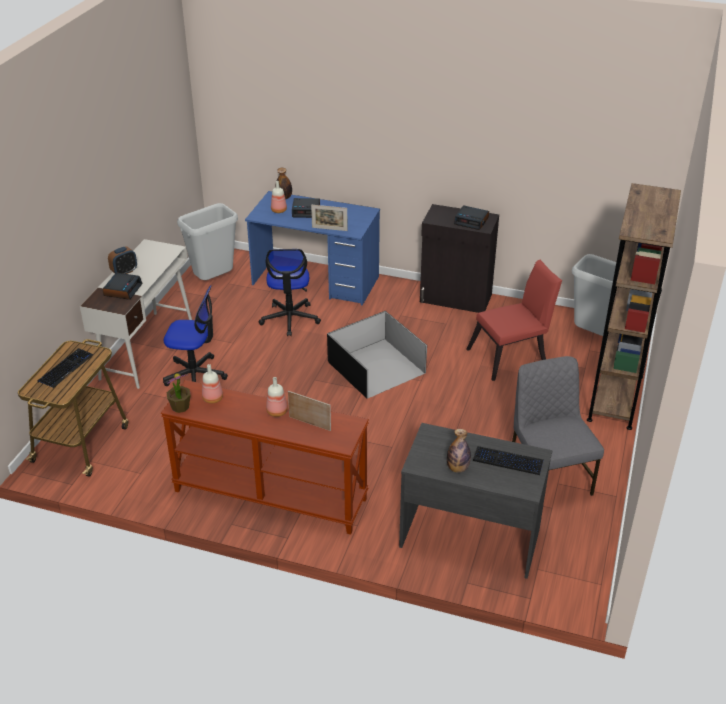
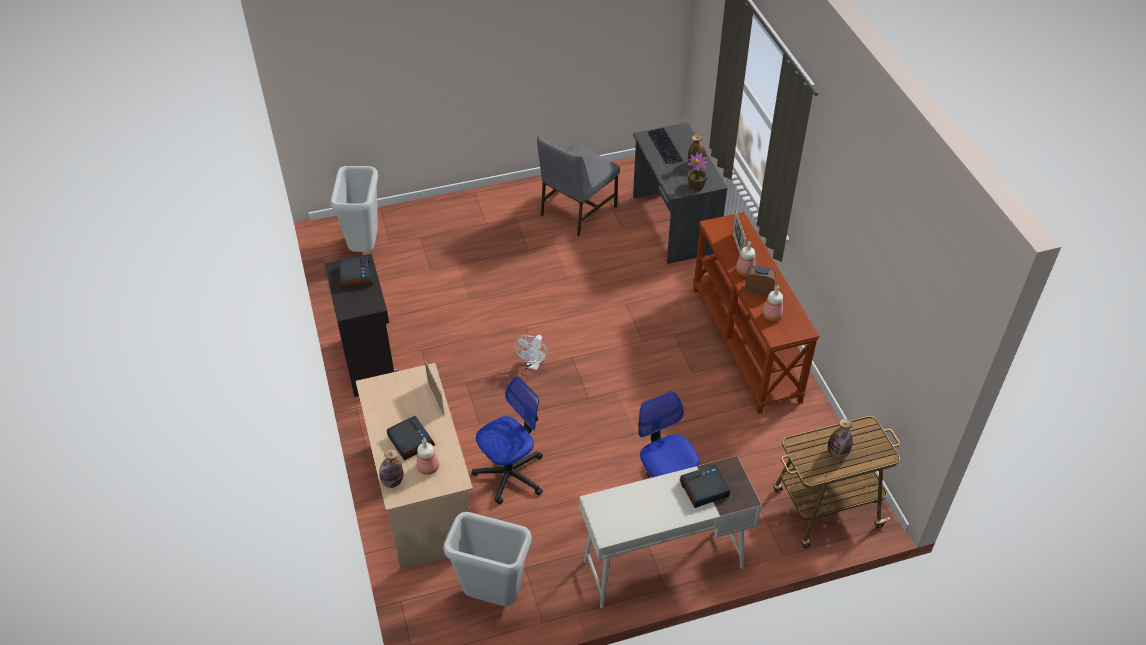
camera: 125 degrees left, 10 degrees up
(66, 368) = (837, 453): keyboard -> bottle
(124, 272) = (674, 514): alarm clock -> alarm clock (758, 290)
(180, 407) = (801, 328): potted plant -> potted plant (696, 186)
(315, 281) = (421, 495): blue desk -> beige desk
(375, 368) = (533, 365): black storage box -> white fan
(511, 357) = (440, 285): red chair -> none
(614, 395) = (444, 209): brown bookcase -> none

